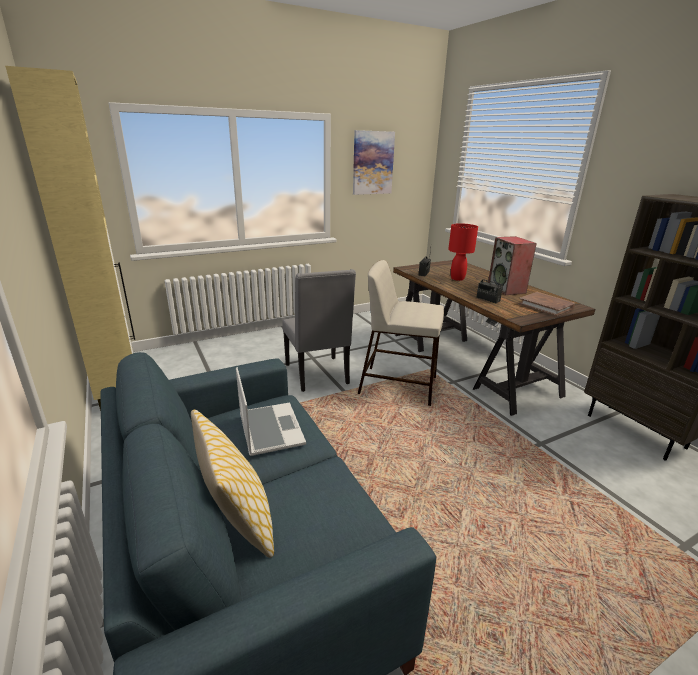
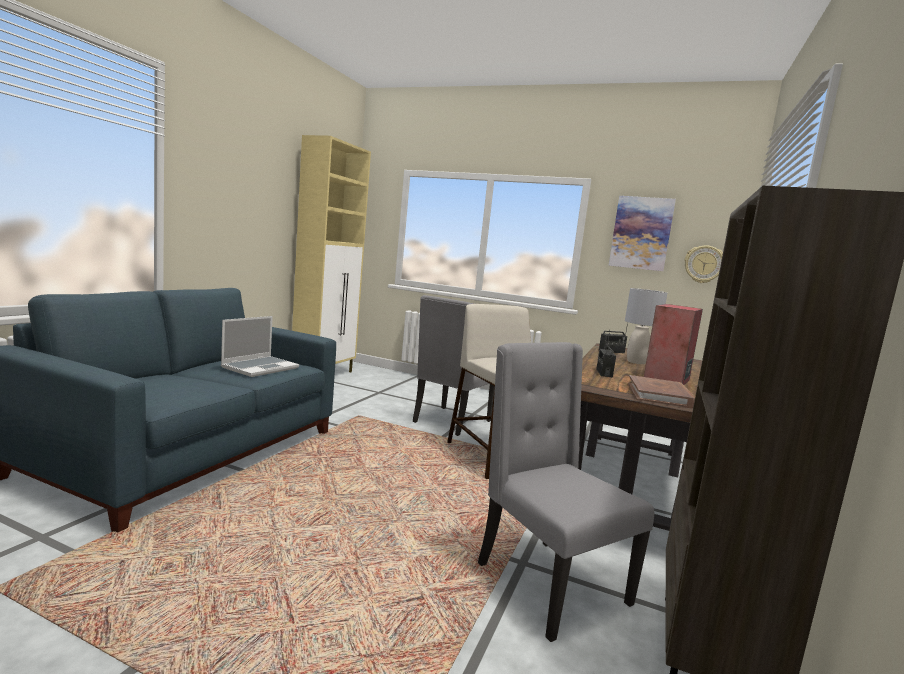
camera: 50 degrees right, 15 degrees down
(238, 522) = (153, 377): pillow -> none
(413, 183) = (704, 264): none -> wall clock
(457, 278) = (636, 362): red table lamp -> grey table lamp
(565, 445) = (547, 583): none -> grey chair

